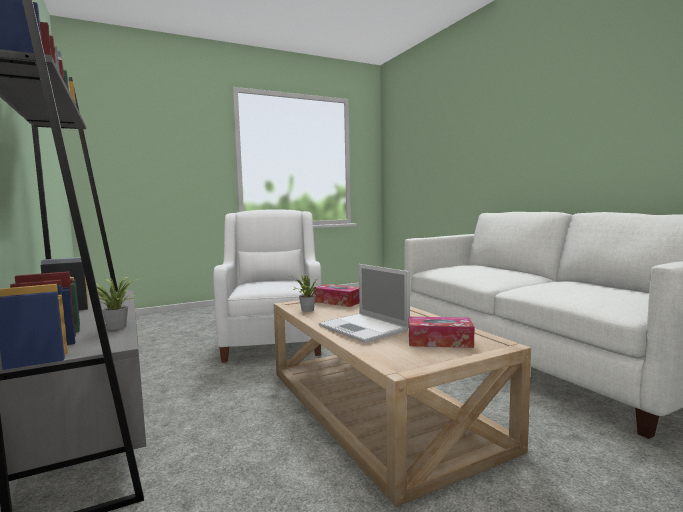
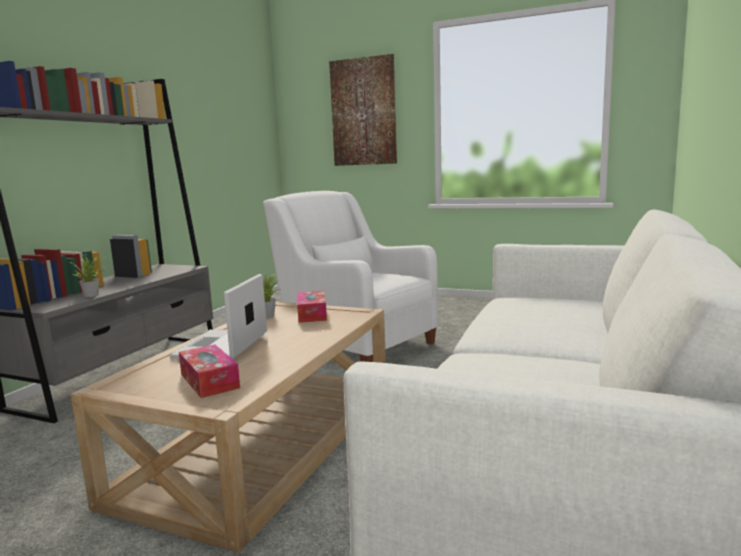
camera: 50 degrees right, 5 degrees up
(170, 149) = (363, 112): none -> picture
(273, 340) = (356, 345): white armchair -> white armchair turned 90 degrees counterclockwise

